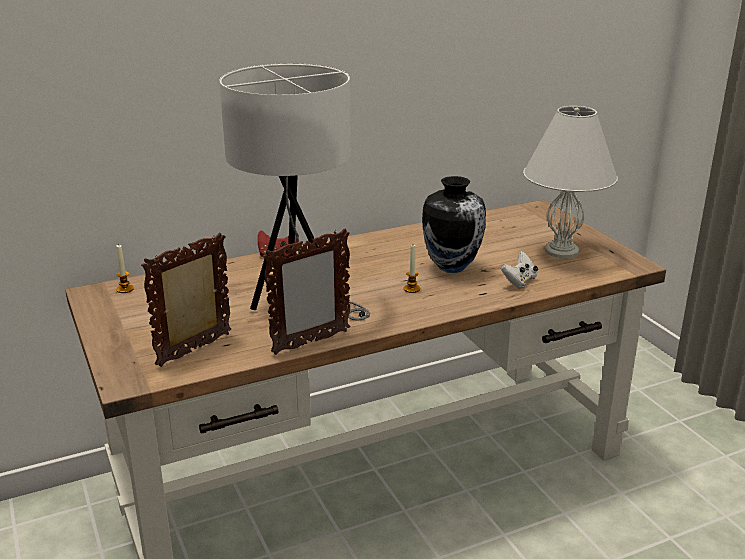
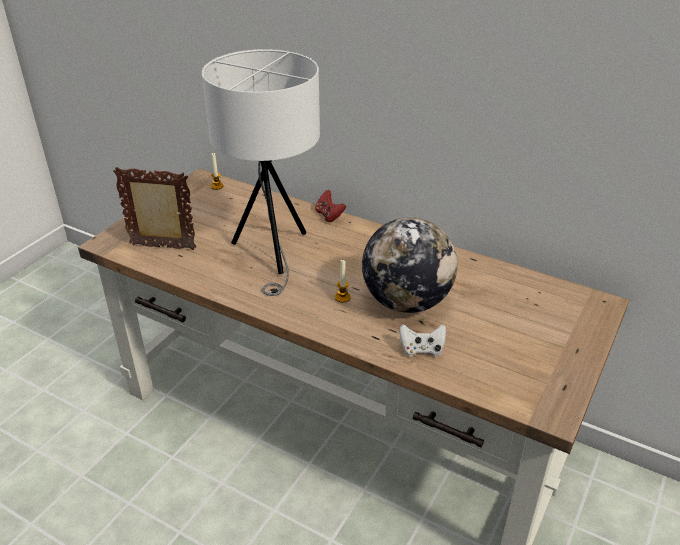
camera: 55 degrees right, 10 degrees up
(310, 342) = (212, 287): picture frame -> none
(452, 267) = (406, 302): vase -> globe
(562, 251) = (521, 353): white table lamp -> none

